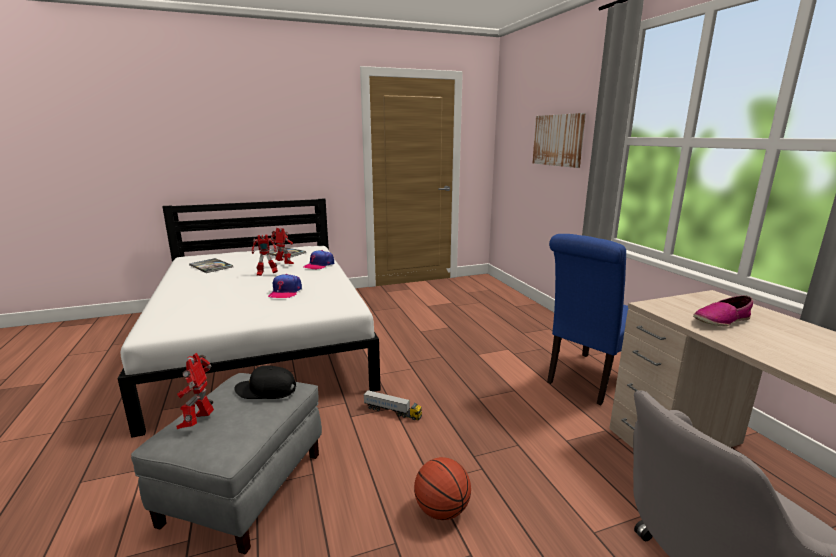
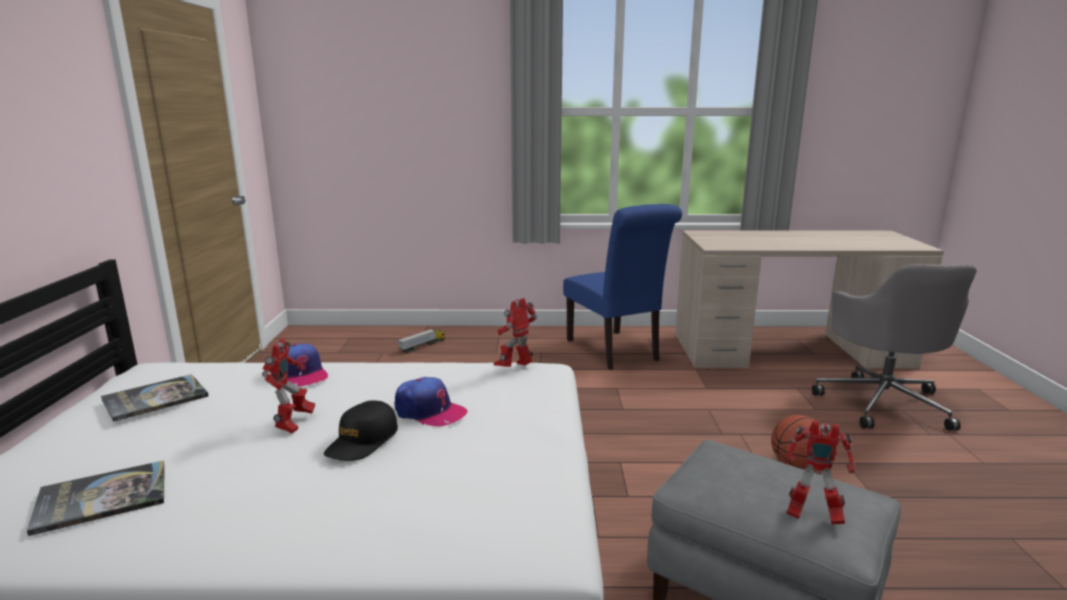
camera: 70 degrees left, 0 degrees up
(266, 390) = (732, 465): black cap -> black cap (362, 441)
(284, 264) = (250, 402): toy robot -> toy robot (515, 368)
(392, 412) = (629, 464): toy truck -> toy truck (422, 346)
(558, 140) = (428, 112): picture -> none
(721, 320) = (748, 241): shoe -> none

